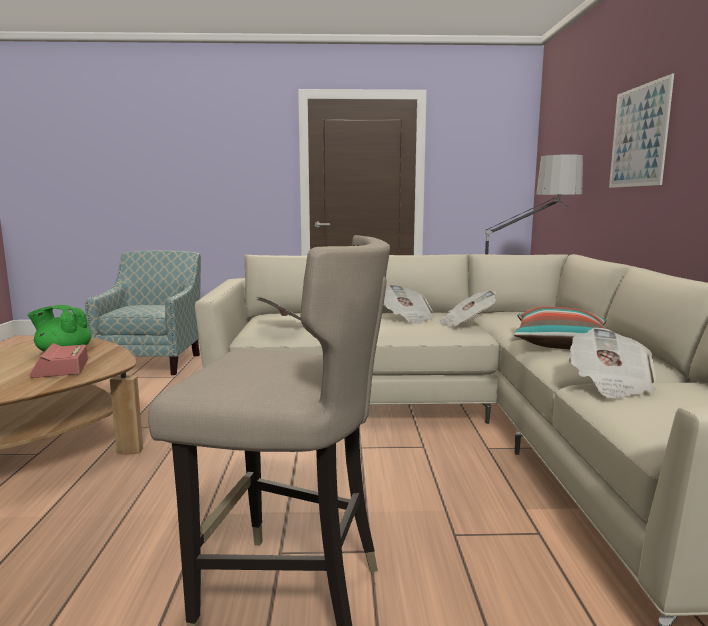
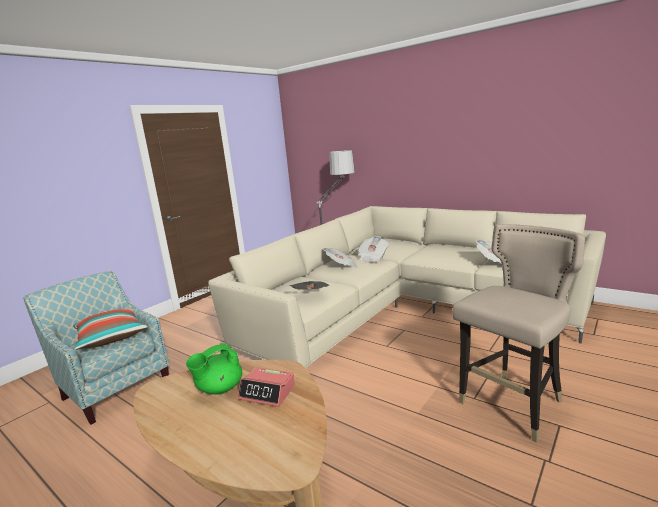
camera: 50 degrees left, 5 degrees up
(561, 344) = (431, 253): pillow -> pillow (111, 337)
(639, 136) = (395, 141): picture -> none

